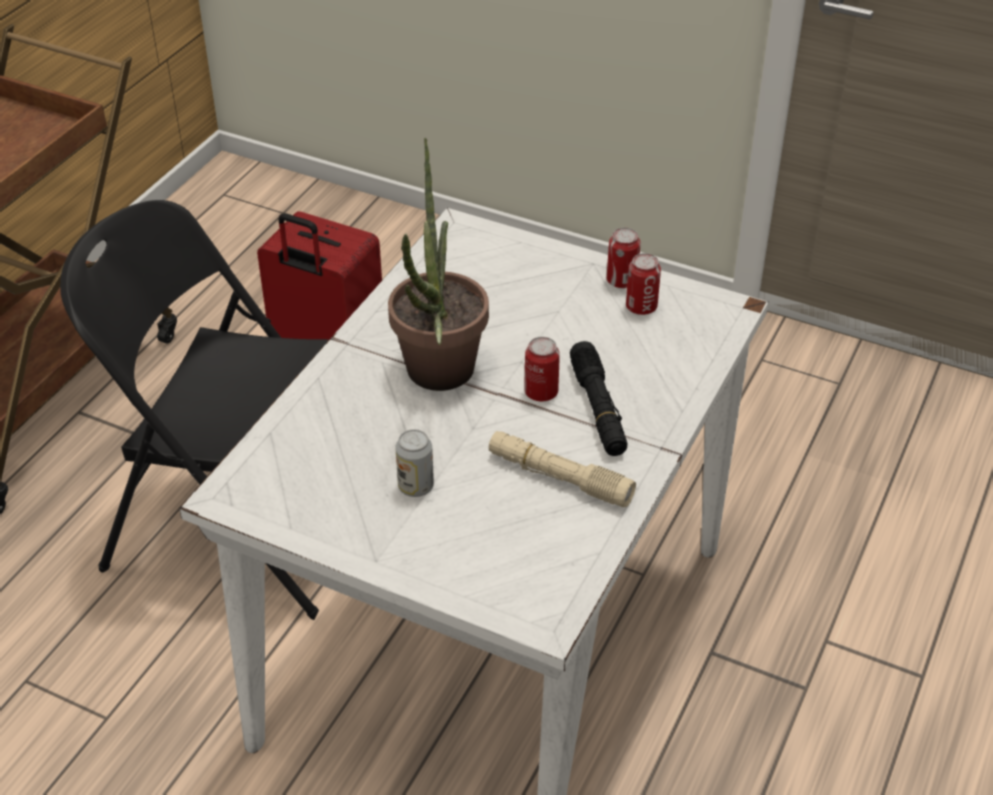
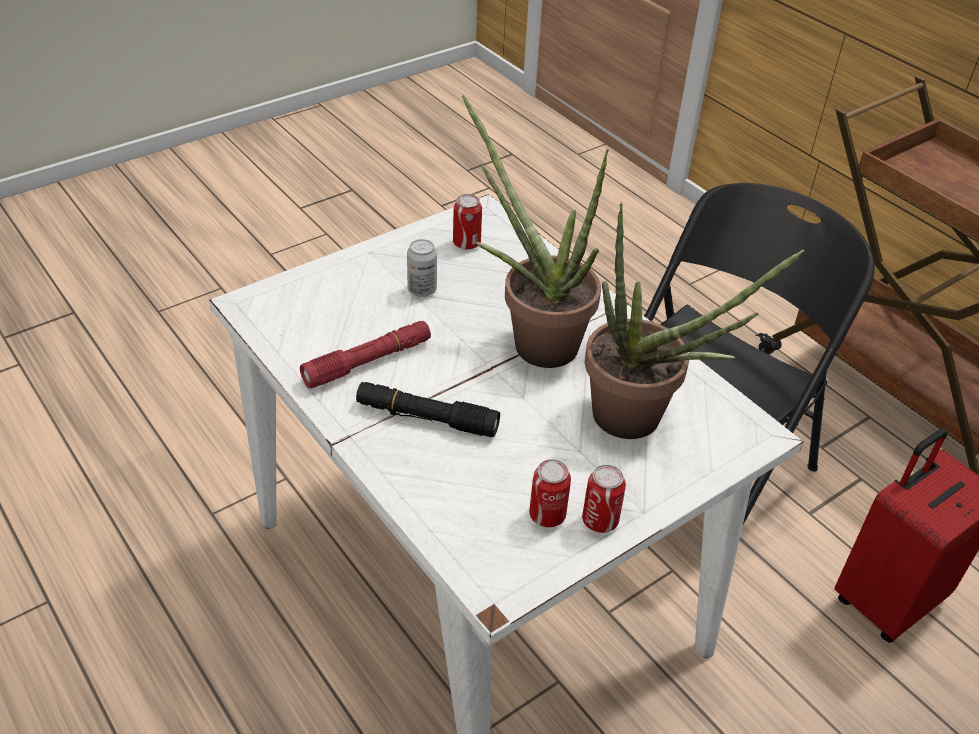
camera: 115 degrees right, 0 degrees up
(495, 288) = (640, 421): none -> potted plant
(541, 392) = (473, 392): can -> can (466, 243)
(559, 477) = (368, 362): beige flashlight -> red flashlight

